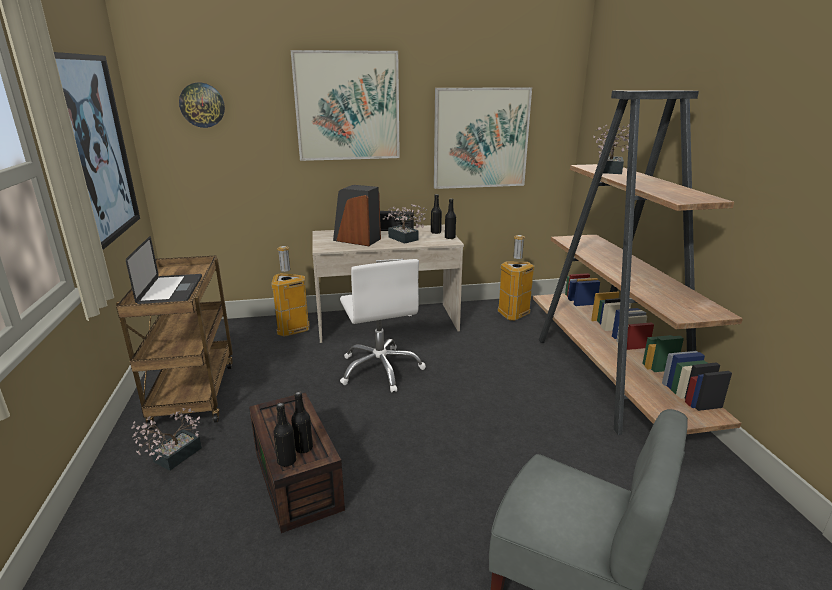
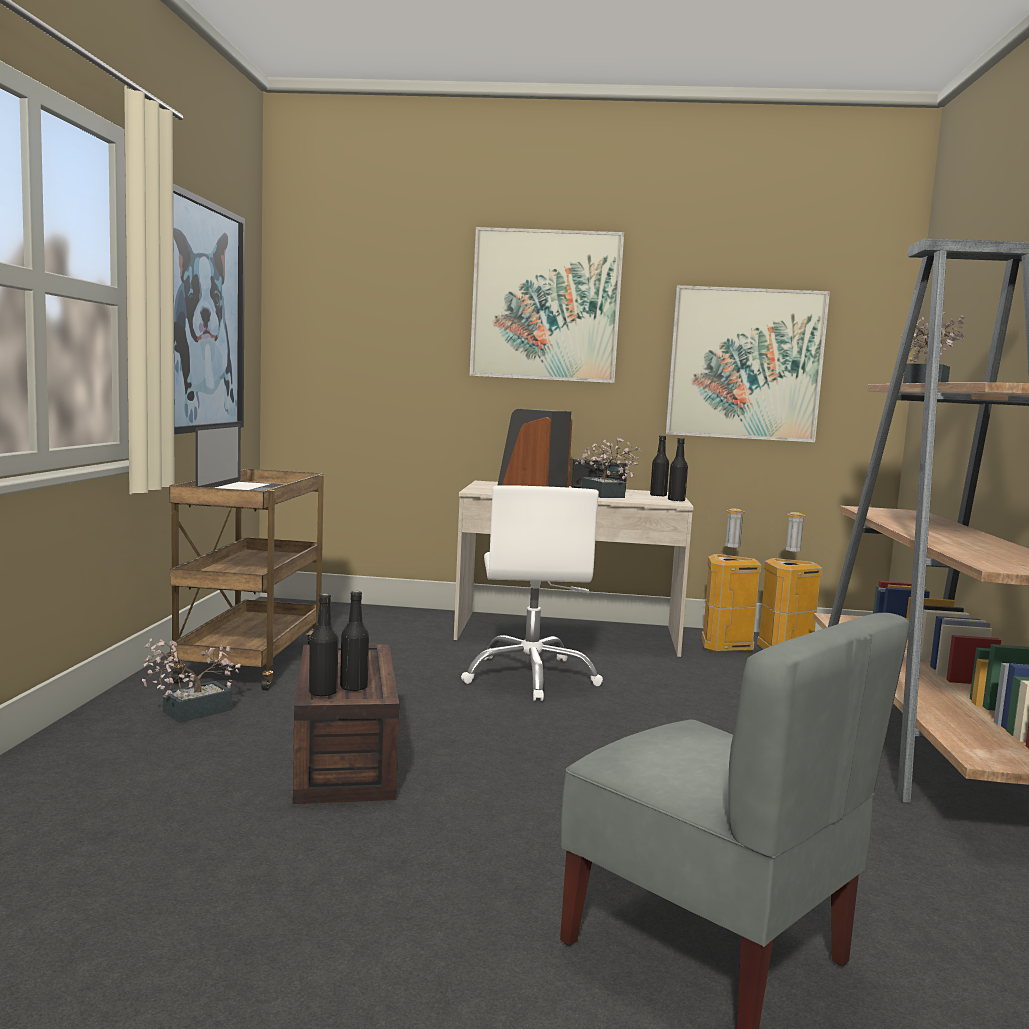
camera: 15 degrees right, 15 degrees down
(202, 105) = (352, 293): wall clock -> none
(292, 330) = (421, 623): trash can -> trash can (725, 648)

